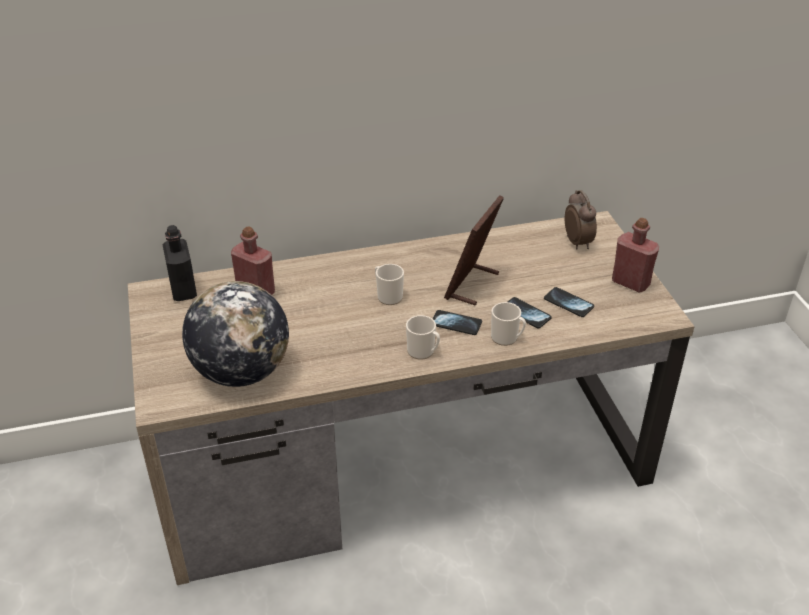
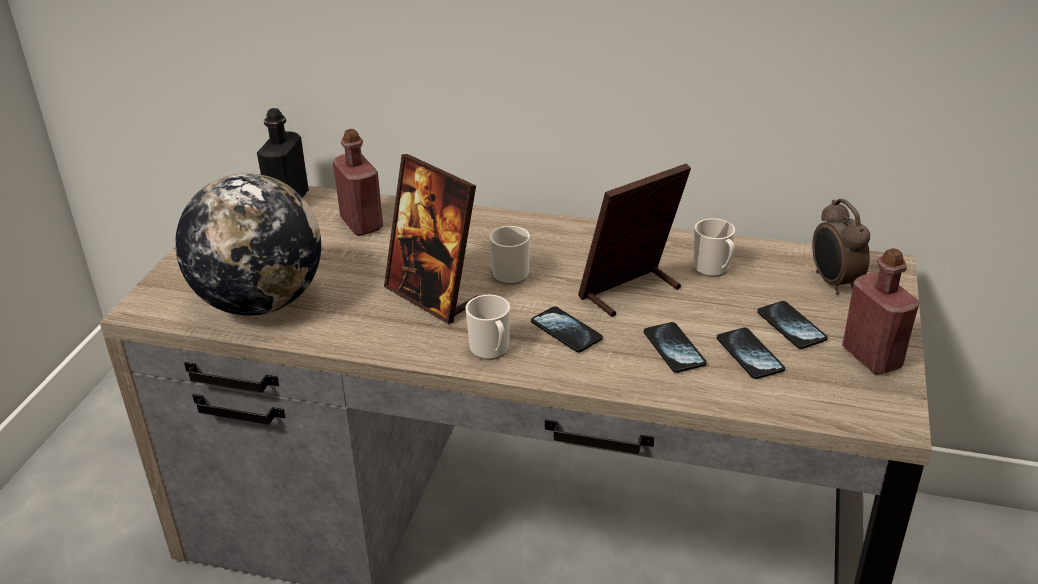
camera: 30 degrees right, 5 degrees down
(354, 328) = (433, 296): none -> picture frame
(507, 338) = (619, 370): mug -> mug (713, 269)
(577, 278) = (791, 326): none -> phone
(578, 242) = (833, 282): alarm clock -> alarm clock turned 150 degrees clockwise

